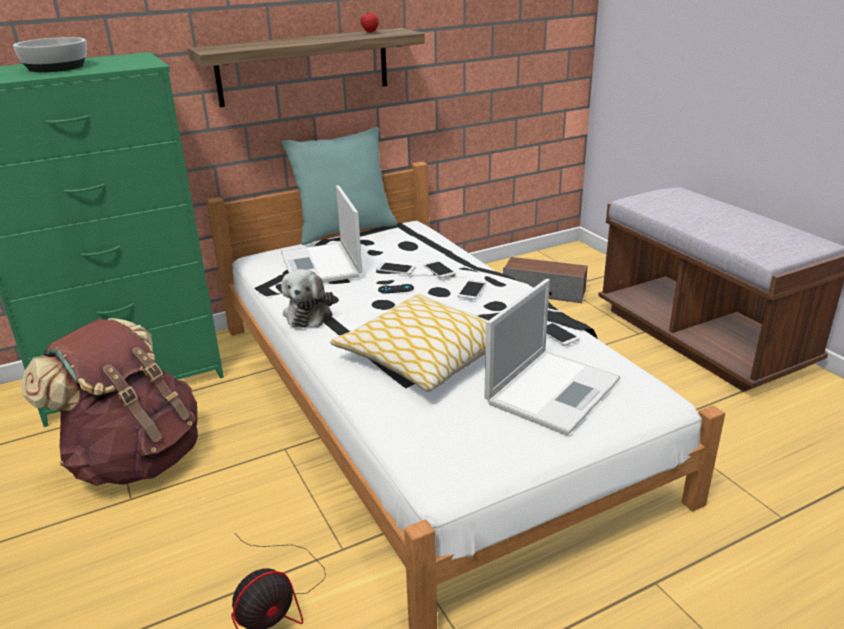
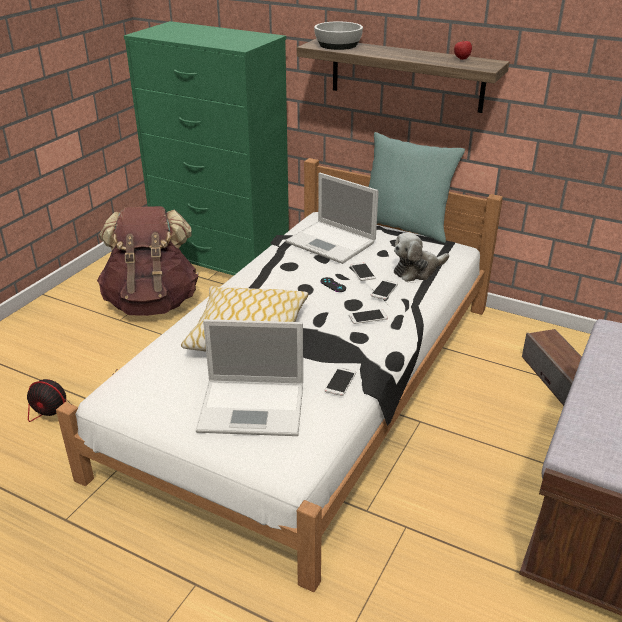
camera: 55 degrees right, 5 degrees up
(55, 67) = (206, 35): bowl -> bowl (337, 45)
(309, 313) = (262, 268): plush toy -> plush toy (417, 270)
(321, 266) = (332, 243): laptop -> laptop turned 90 degrees counterclockwise

